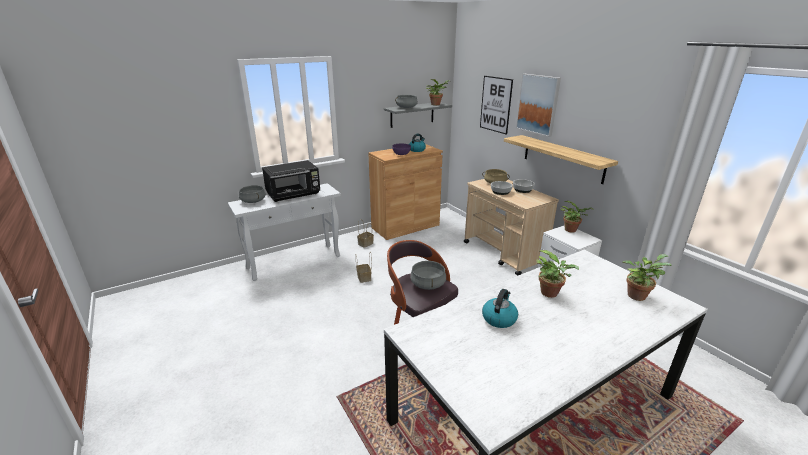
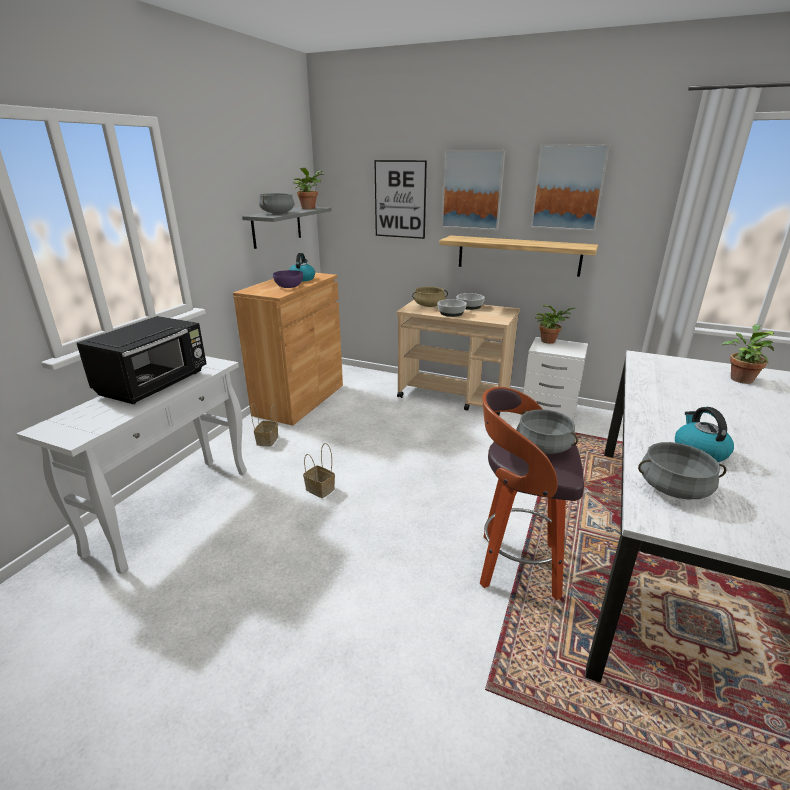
camera: 35 degrees left, 0 degrees up
(253, 201) = (80, 415): grey cooking pot -> grey cooking pot (673, 488)
(551, 293) = (686, 403): potted plant -> none
(600, 112) = (568, 188): none -> picture

